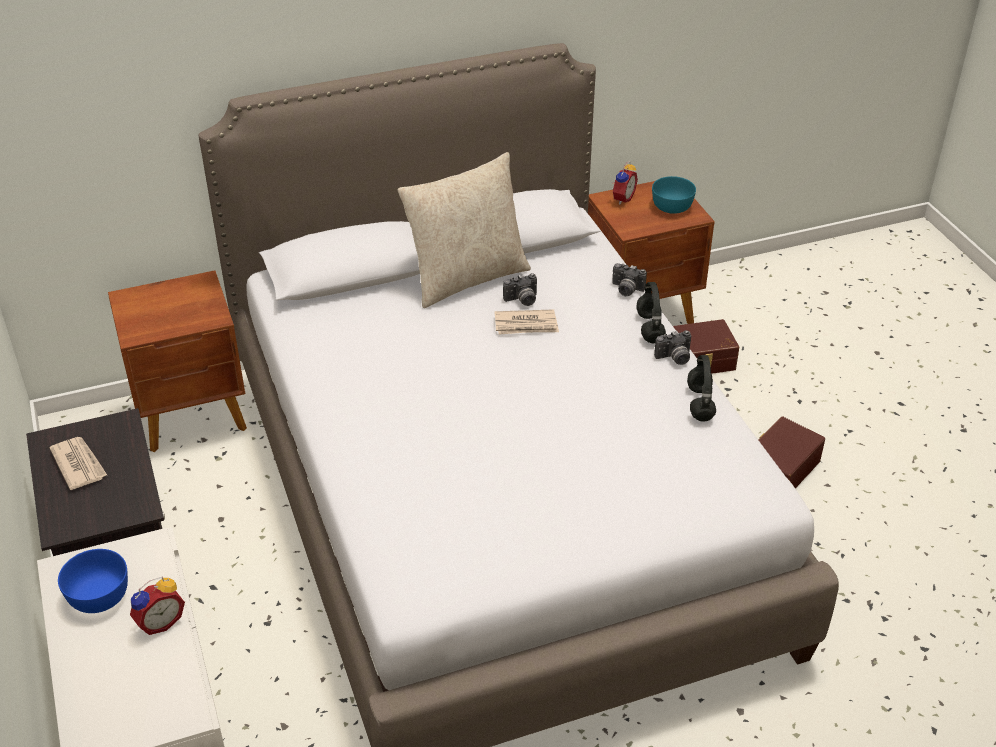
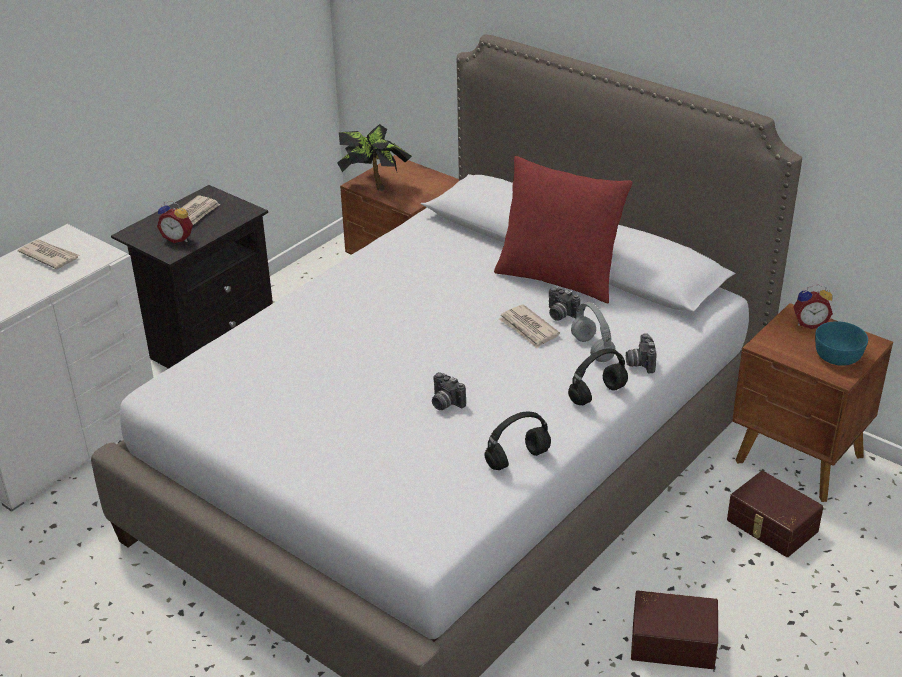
camera: 60 degrees right, 5 degrees down
(98, 596) = (49, 256): blue bowl -> newspaper
(151, 326) = (374, 185): none -> potted plant
(159, 622) = (40, 286): alarm clock -> alarm clock (178, 238)
(467, 278) = (559, 278): beige pillow -> red pillow
(587, 304) = (593, 349): none -> grey headphones
(674, 358) = (568, 423): camera -> camera (445, 403)

